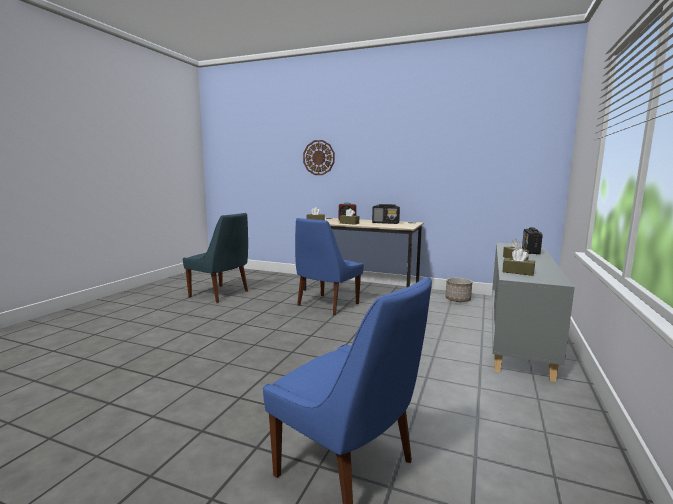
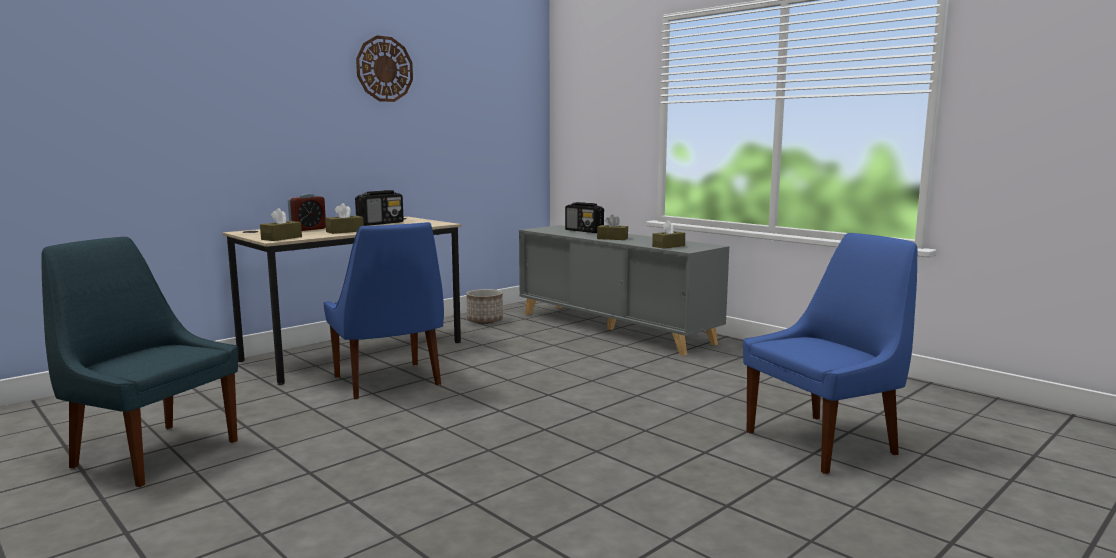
camera: 65 degrees left, 0 degrees up
(221, 294) = (152, 453): blue chair -> blue chair turned 120 degrees counterclockwise
(319, 157) = (197, 103): wall clock -> wall clock (384, 69)

